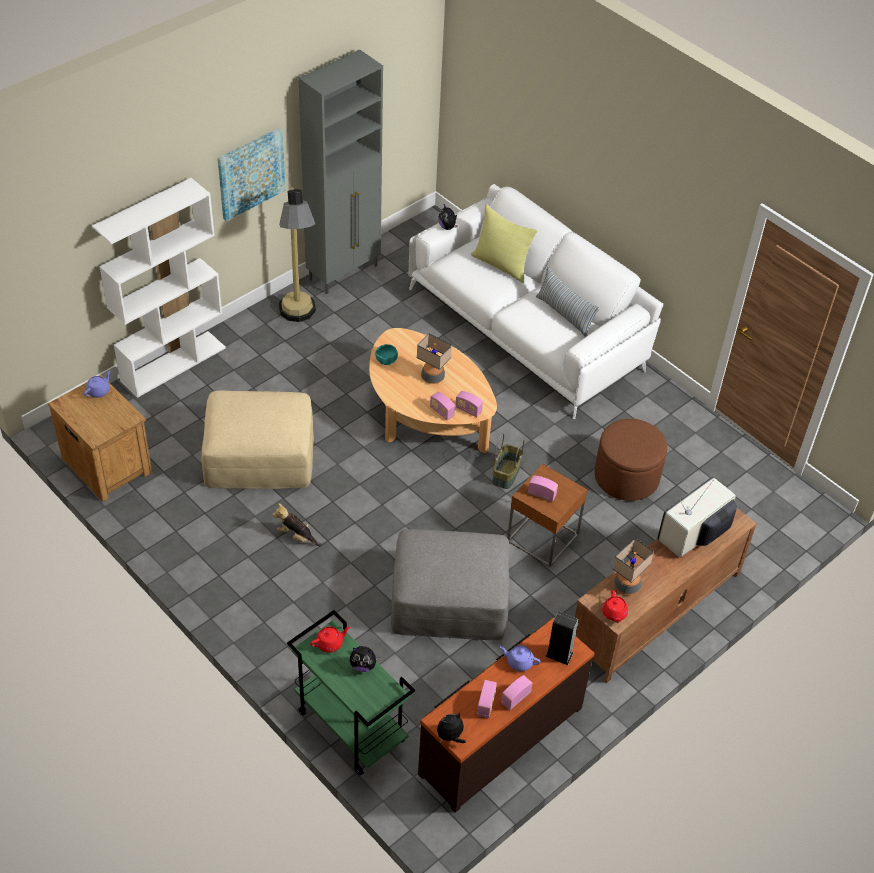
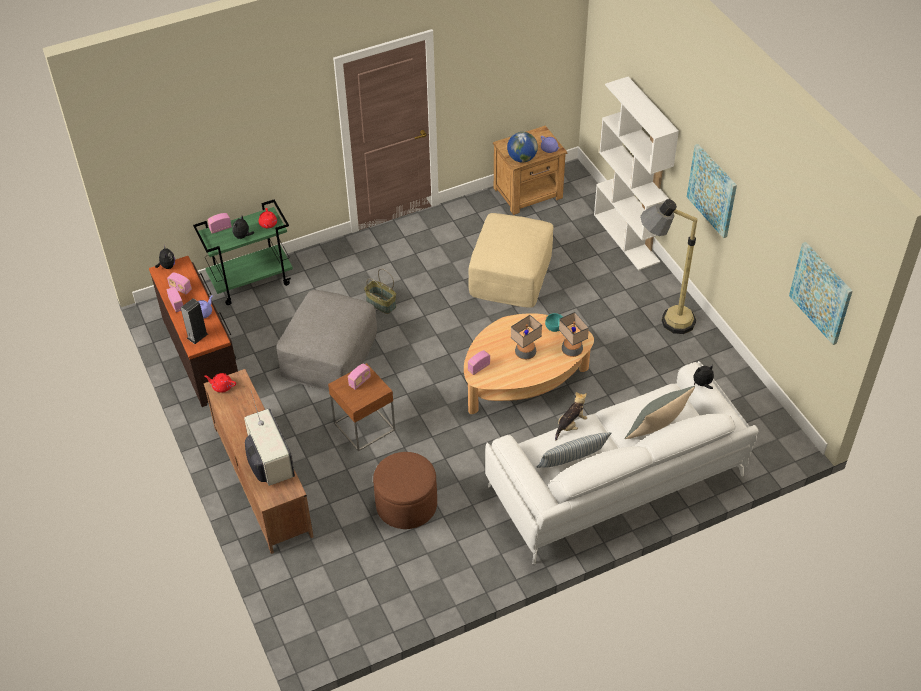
camera: 110 degrees right, 0 degrees up
(123, 414) = (522, 158): none -> globe
(297, 536) = (423, 281): plush toy -> plush toy (570, 425)
(344, 272) = (723, 362): grey cabinet -> none
(398, 85) = (821, 292): none -> picture
(442, 412) = (482, 350): radio -> radio (220, 228)
(502, 264) = (656, 429): yellow pillow -> grey pillow
(506, 474) = (439, 420): basket -> basket (380, 304)
(627, 585) = (243, 402): table lamp -> table lamp (572, 350)

